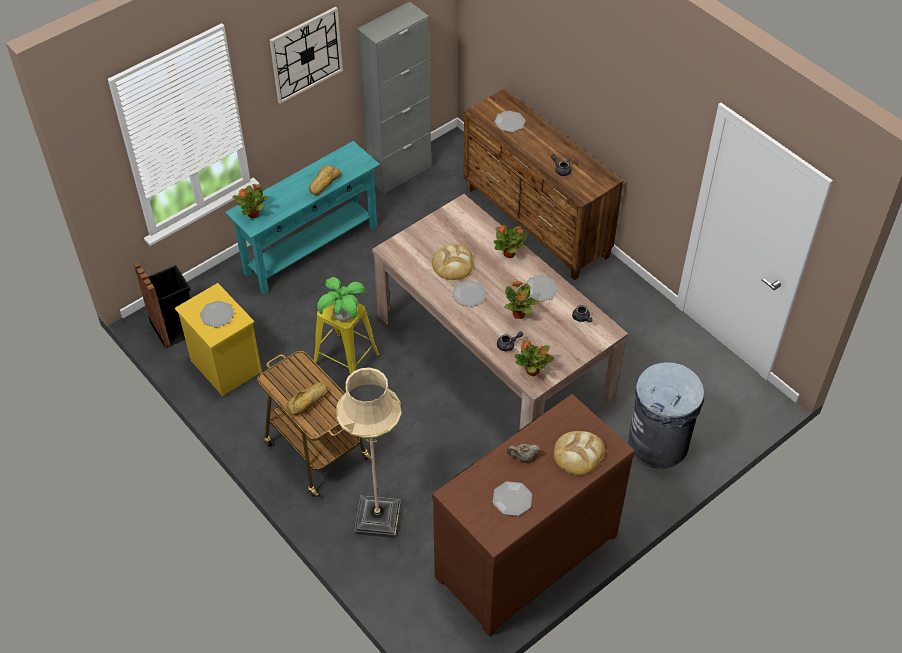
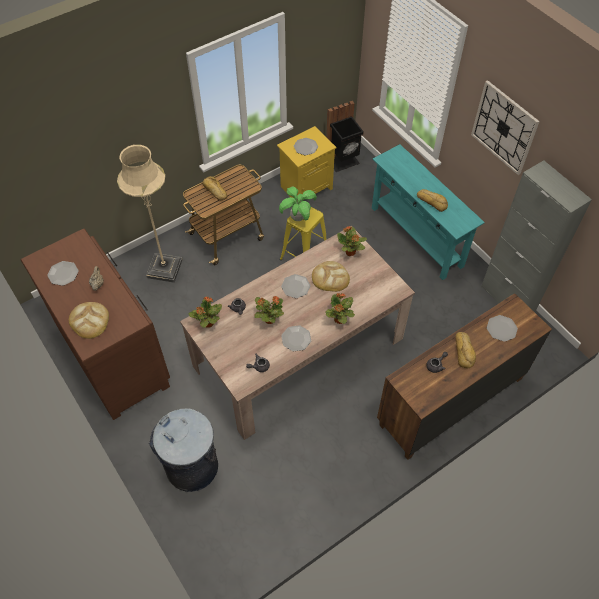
camera: 95 degrees right, 5 degrees up
(254, 214) = (397, 160): potted plant -> potted plant (350, 252)
(541, 149) = (464, 351): none -> bread

